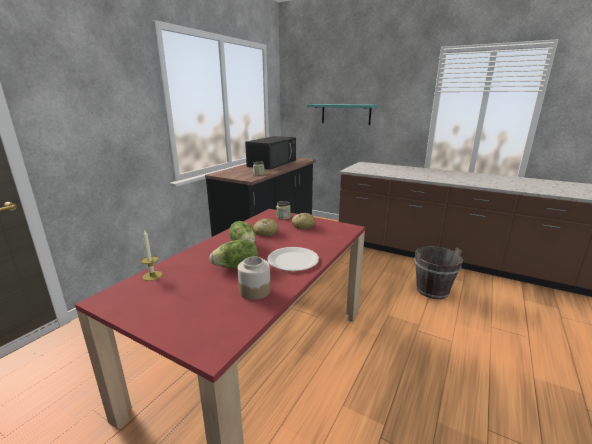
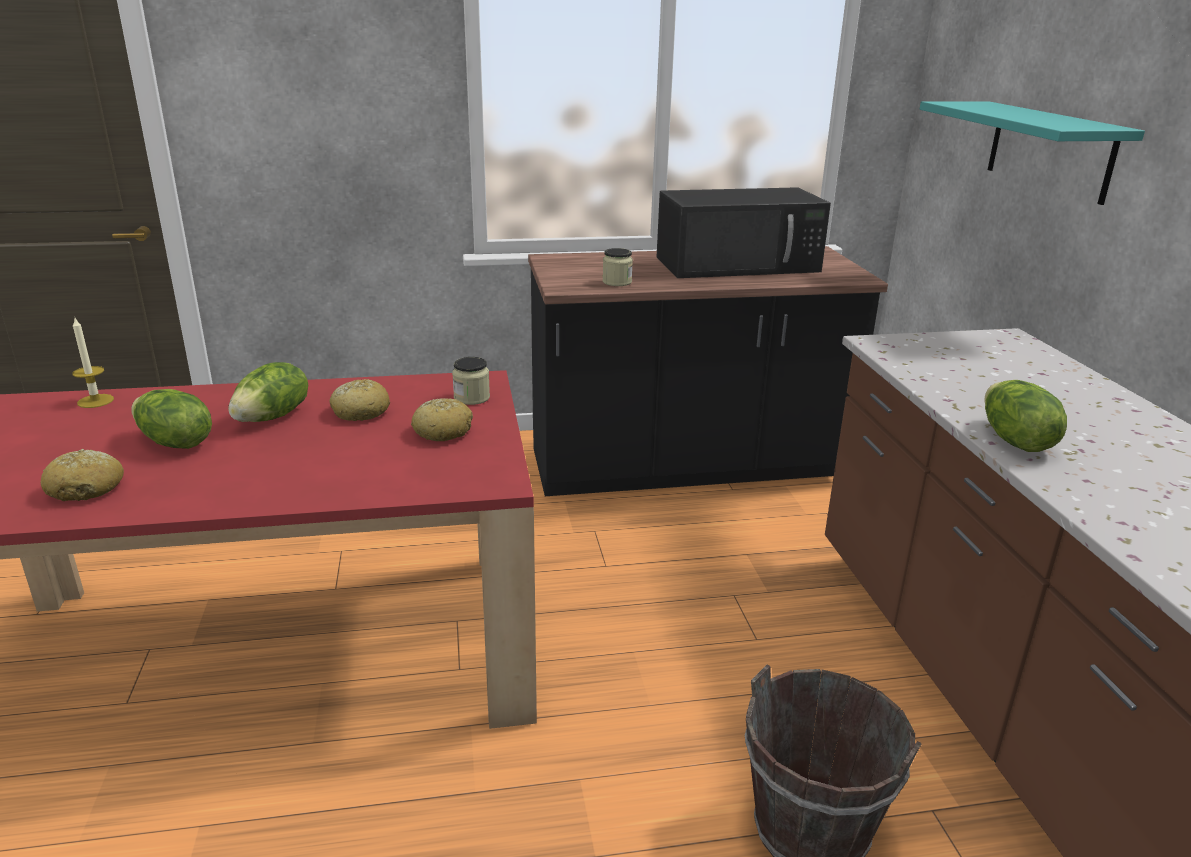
camera: 50 degrees right, 5 degrees up
(254, 291) = (86, 488): jar -> bread
(293, 260) = (243, 479): white plate -> none
(418, 177) = (1014, 441): none -> lettuce

